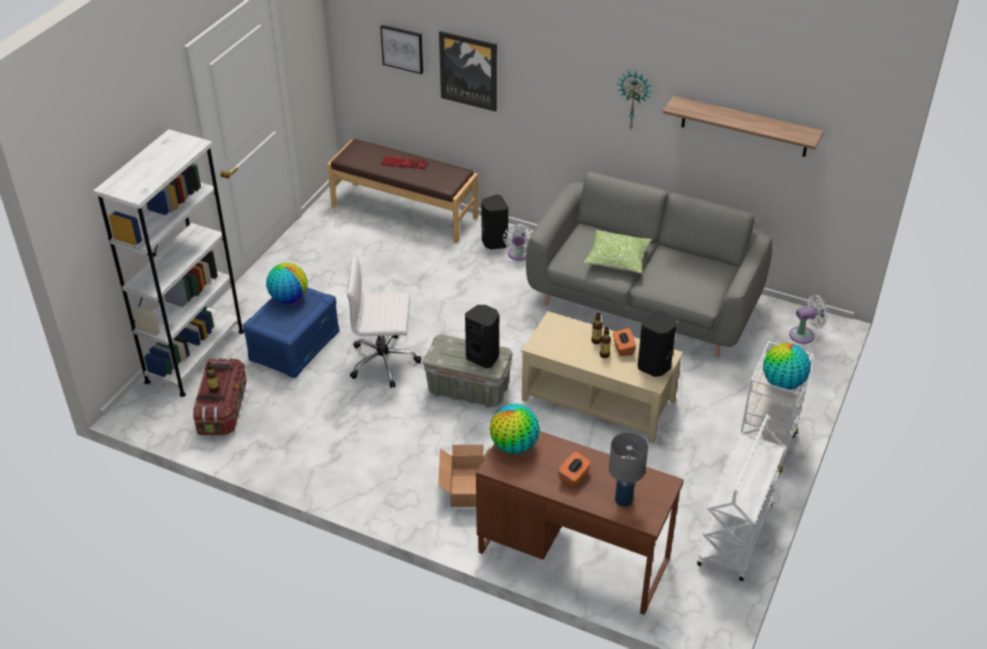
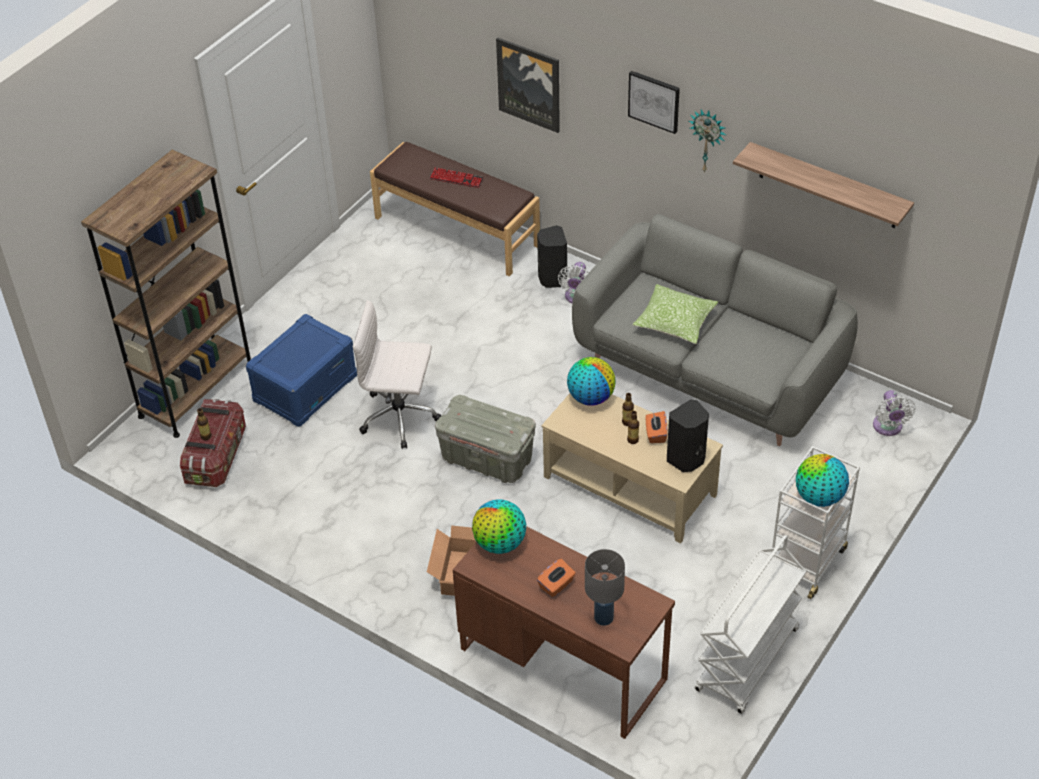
camera: 10 degrees right, 5 degrees up
(195, 356) = (196, 391): white bookcase -> brown bookcase
(289, 298) = (300, 336): globe -> globe (591, 397)
(402, 48) = (458, 50): picture -> picture (654, 101)
(483, 357) = (501, 427): black speaker -> none
(804, 335) = (888, 427): white fan -> white fan turned 90 degrees clockwise

